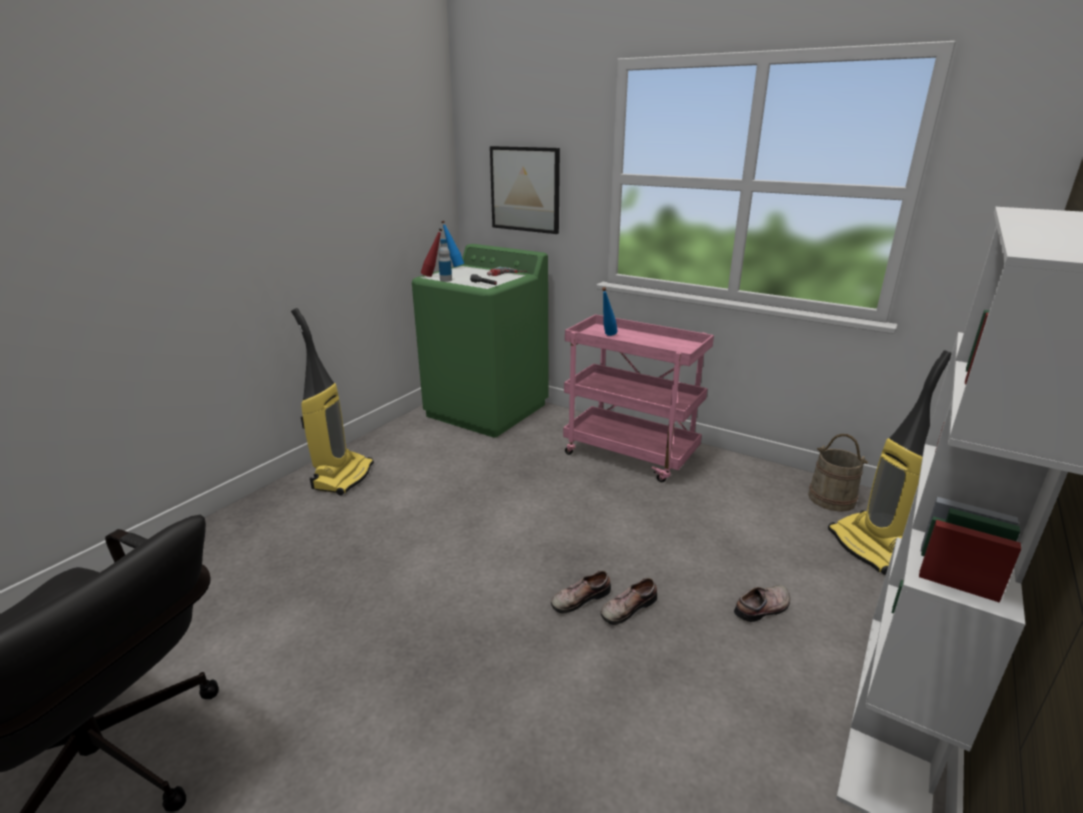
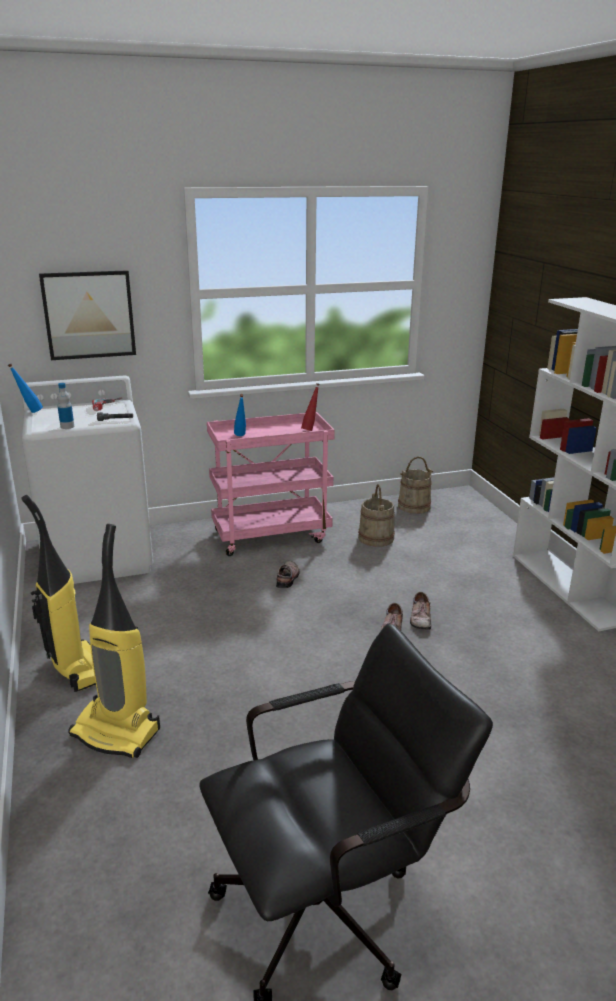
camera: 50 degrees left, 0 degrees up
(433, 276) = (41, 427): red bottle -> red bottle (310, 429)
(487, 410) = (99, 555): green washing machine -> white washing machine
(727, 507) = (376, 538): none -> beige bucket
(763, 608) = (471, 578): shoe -> shoe (288, 578)
(872, 548) = (466, 522): vacuum cleaner -> vacuum cleaner (117, 732)

